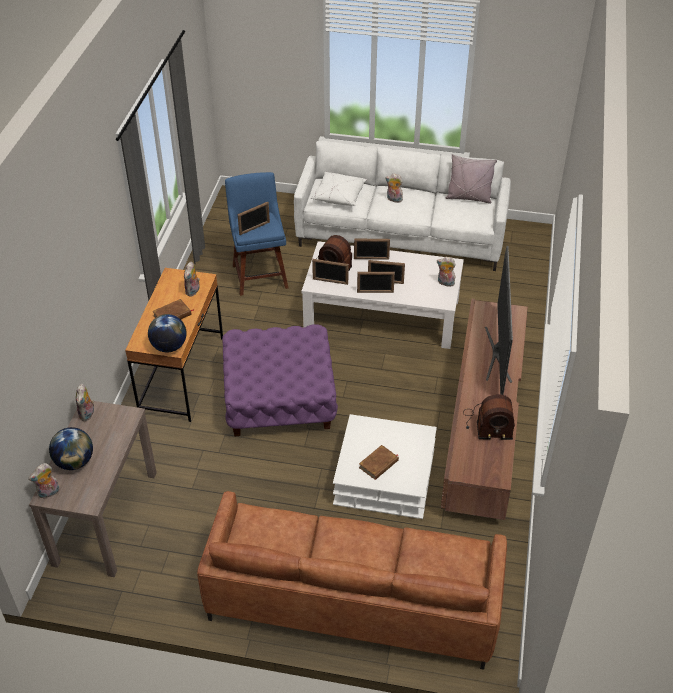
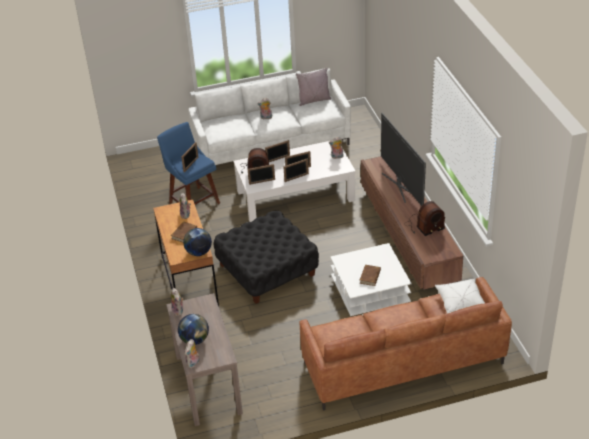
camera: 25 degrees left, 5 degrees down
(279, 397) = (267, 270): purple ottoman -> black ottoman
(339, 195) = (227, 127): white pillow -> white pillow (460, 302)

